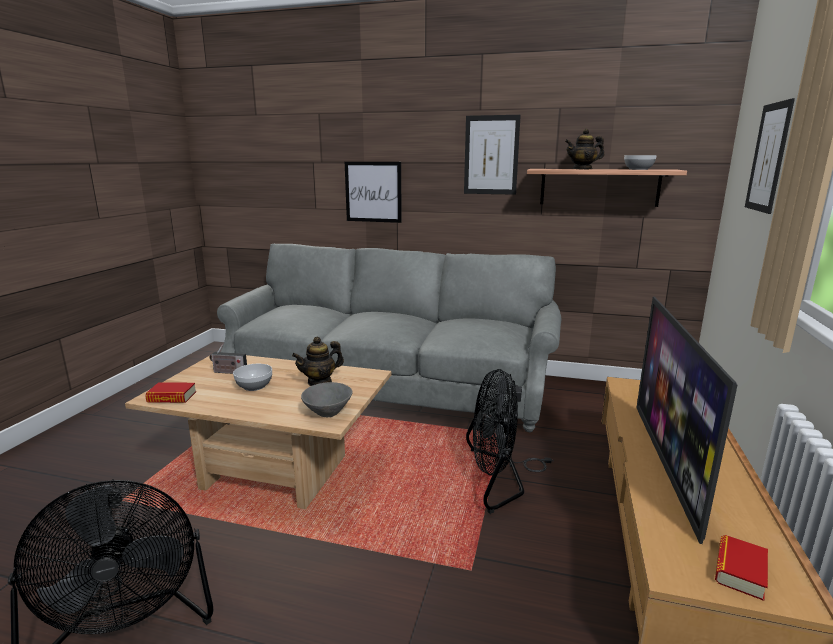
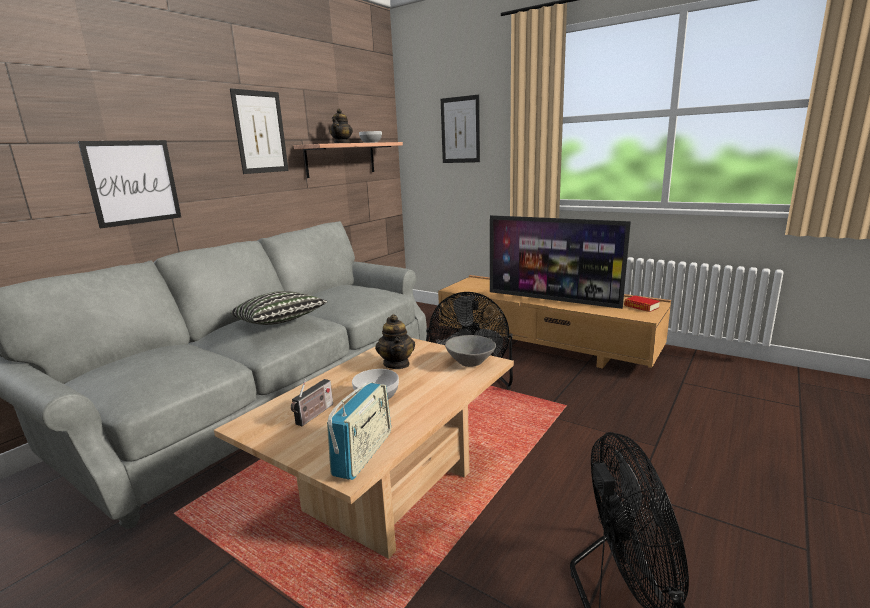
camera: 70 degrees left, 0 degrees up
(172, 397) = (363, 454): book -> radio
(379, 323) = (279, 322): none -> pillow

